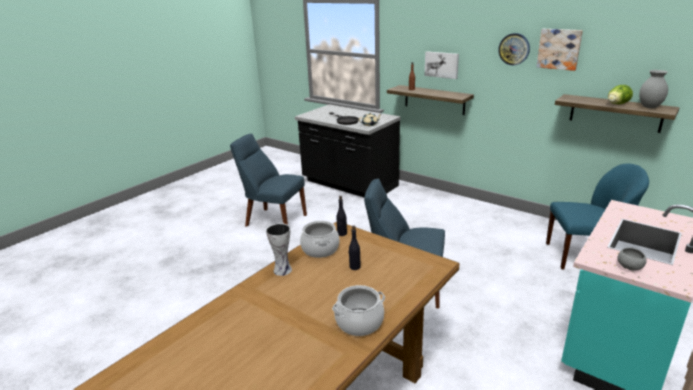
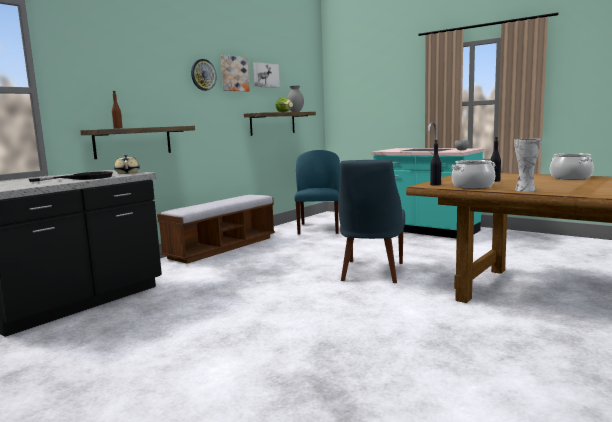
camera: 90 degrees left, 15 degrees down
(273, 220) = (164, 354): blue chair -> none
(442, 64) = (136, 95): picture -> picture (265, 75)
(479, 210) = (222, 247): none -> bench

